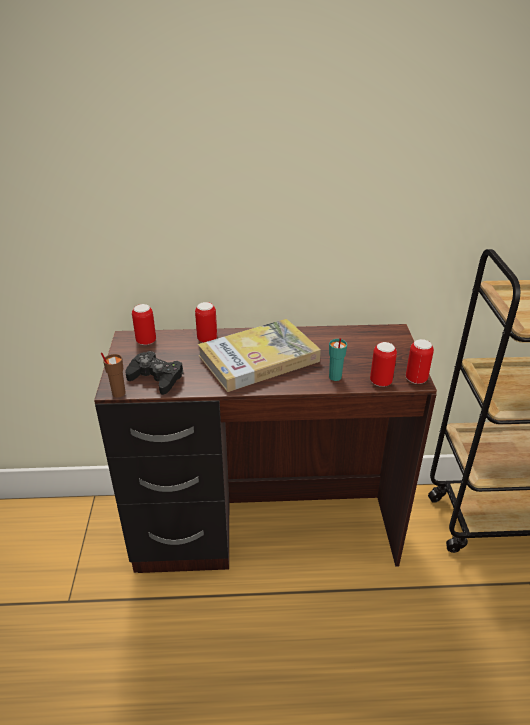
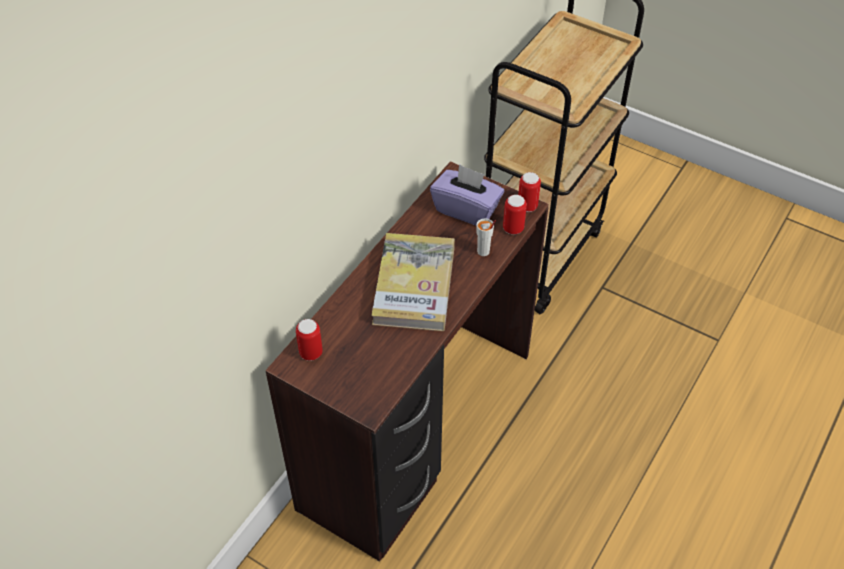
camera: 55 degrees left, 15 degrees up
(118, 393) = (380, 409): brown cup -> none
(156, 378) = (380, 371): black game controller -> none
(207, 339) = (350, 305): can -> none
(335, 377) = (483, 252): turquoise cup -> white cup
(368, 351) = (466, 209): none -> purple tissue box

